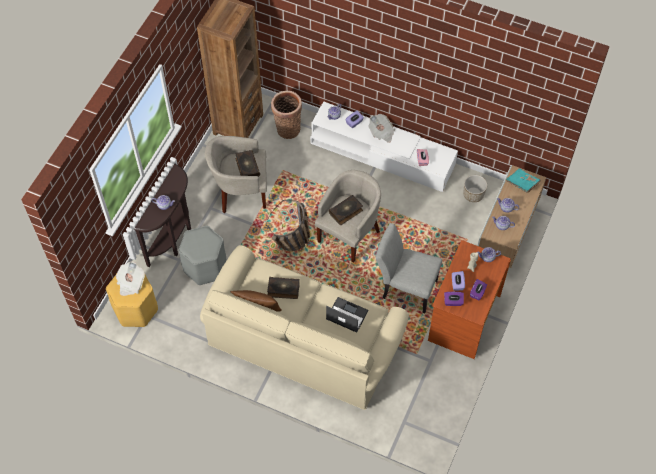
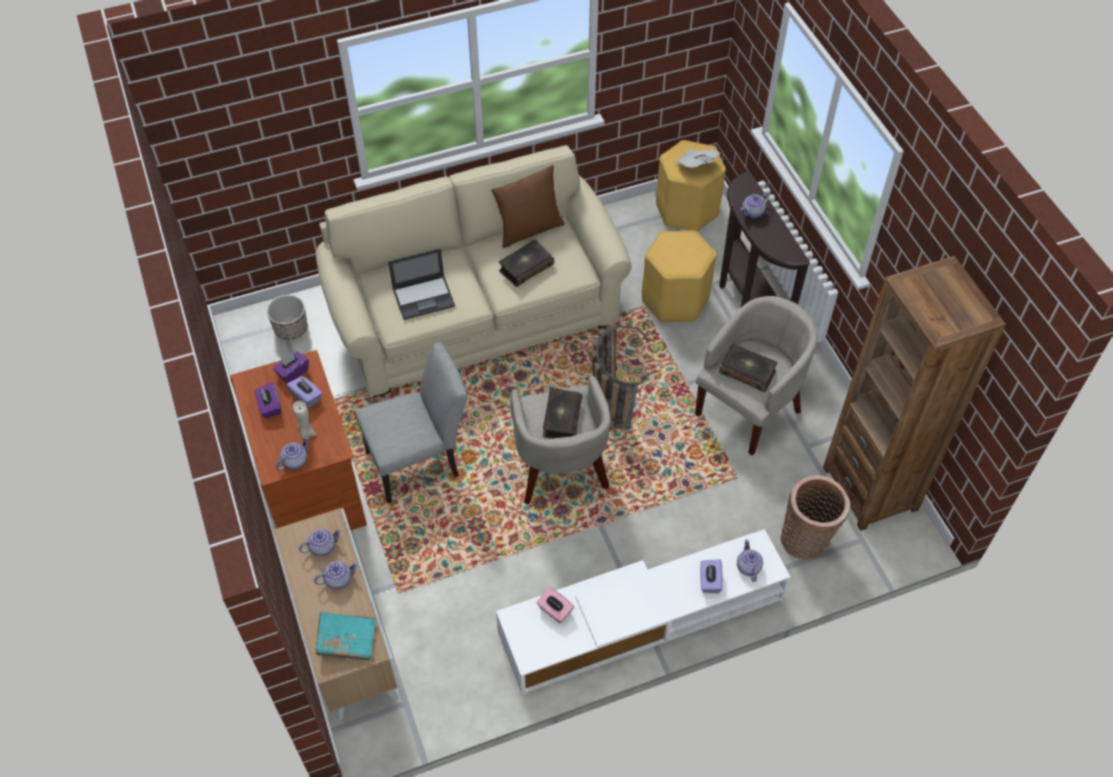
camera: 135 degrees right, 5 degrees down
(205, 266) = (675, 299): grey stool -> yellow stool
(381, 133) = (656, 600): newspaper -> none
(473, 194) = (451, 669): planter -> planter (291, 328)

